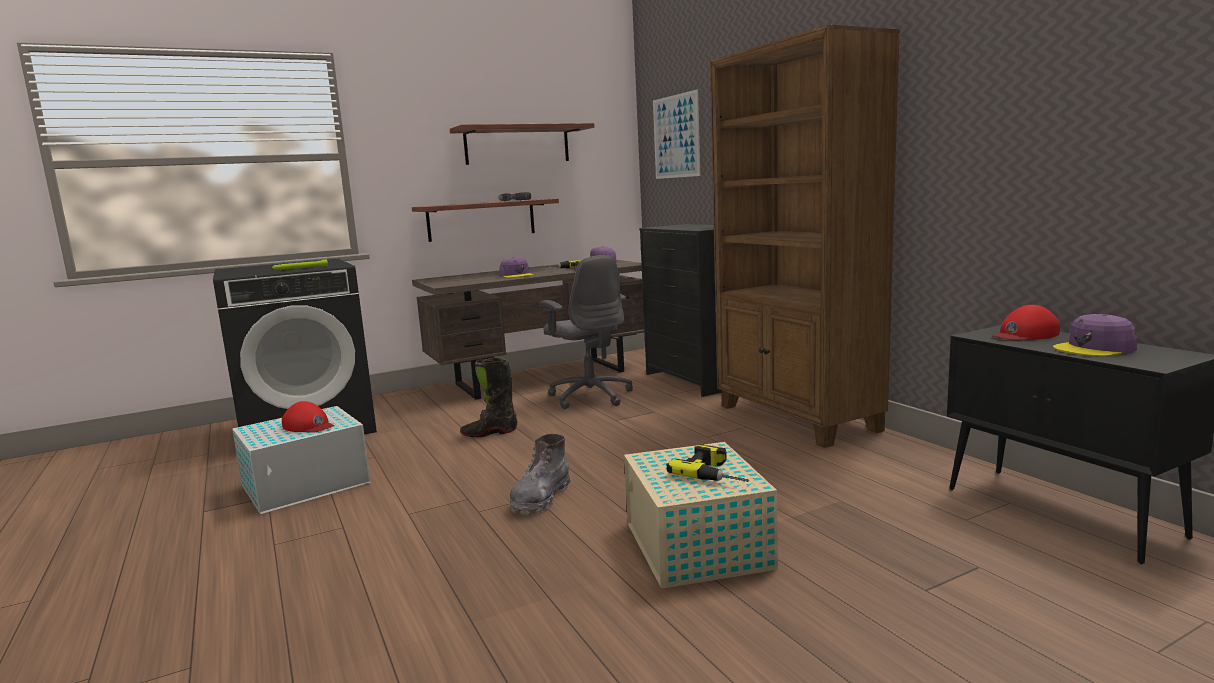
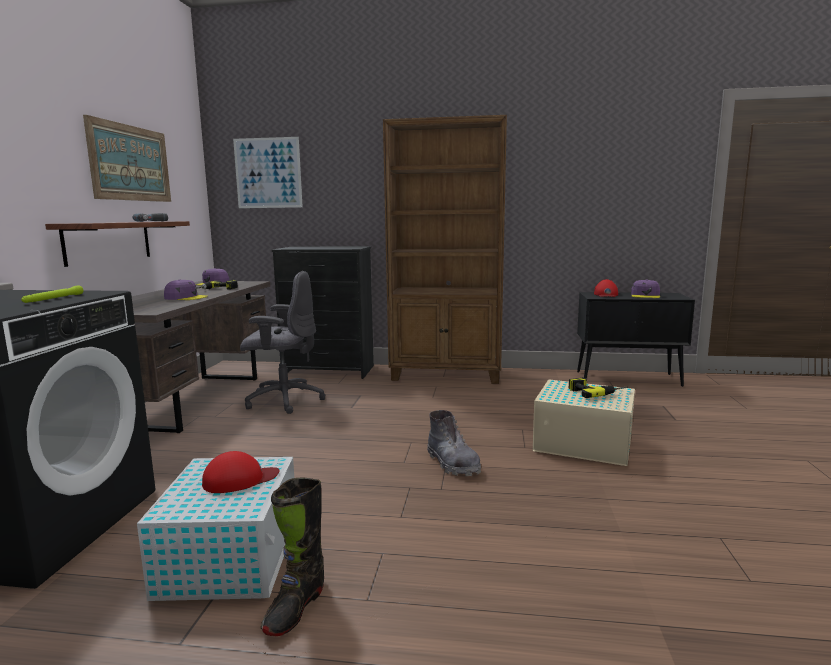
camera: 55 degrees left, 0 degrees up
(489, 433) = (281, 447): black boot -> black boot (295, 608)
(517, 145) = (130, 163): shelf -> picture

